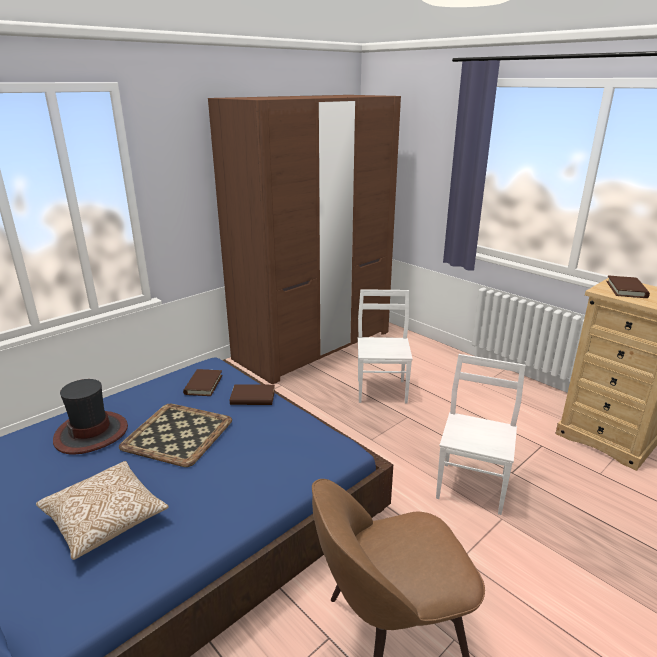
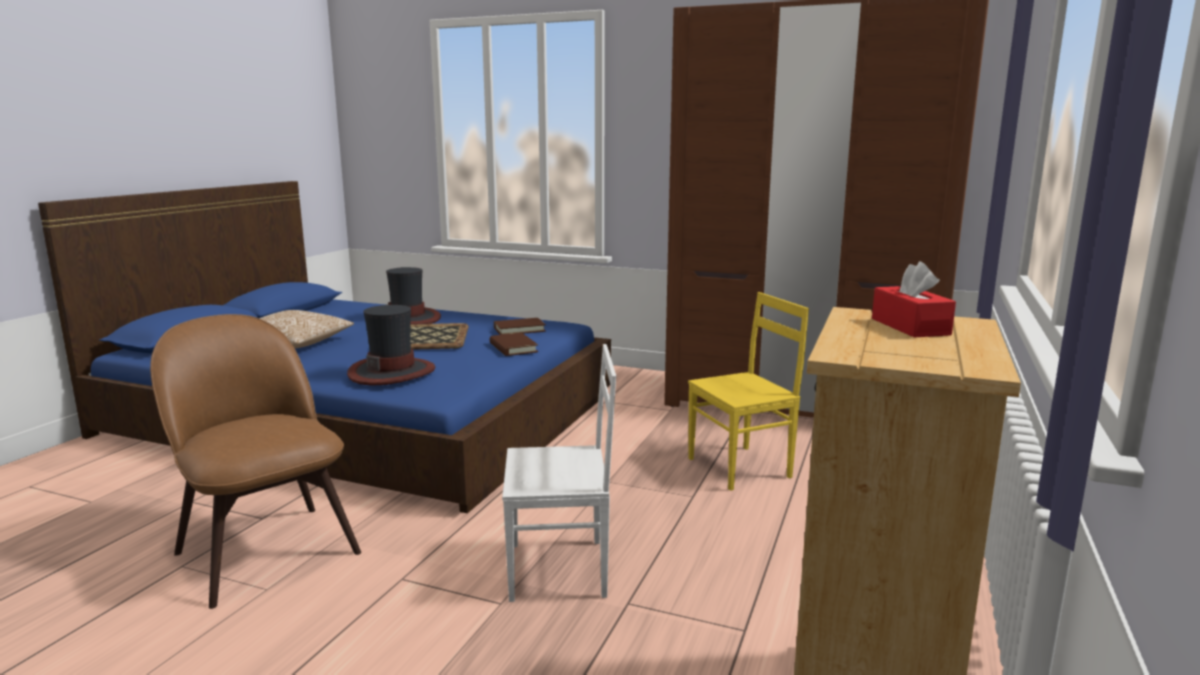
camera: 65 degrees right, 10 degrees down
(275, 464) = (392, 372): none -> hat
(382, 390) = (741, 468): white chair -> yellow chair
(626, 289) = (910, 326): brown book -> red tissue box

